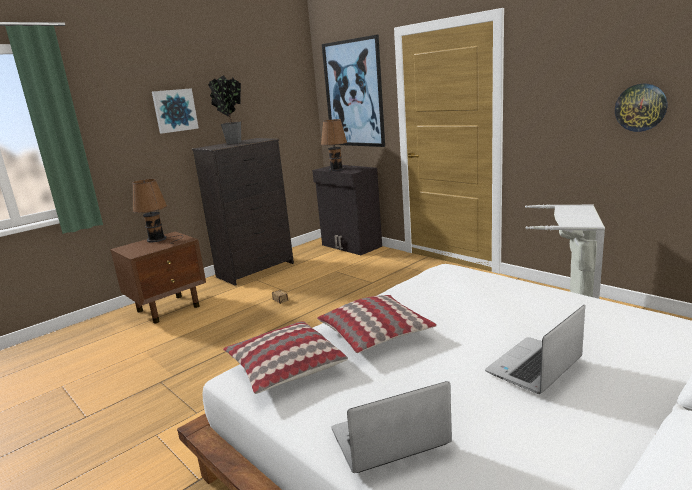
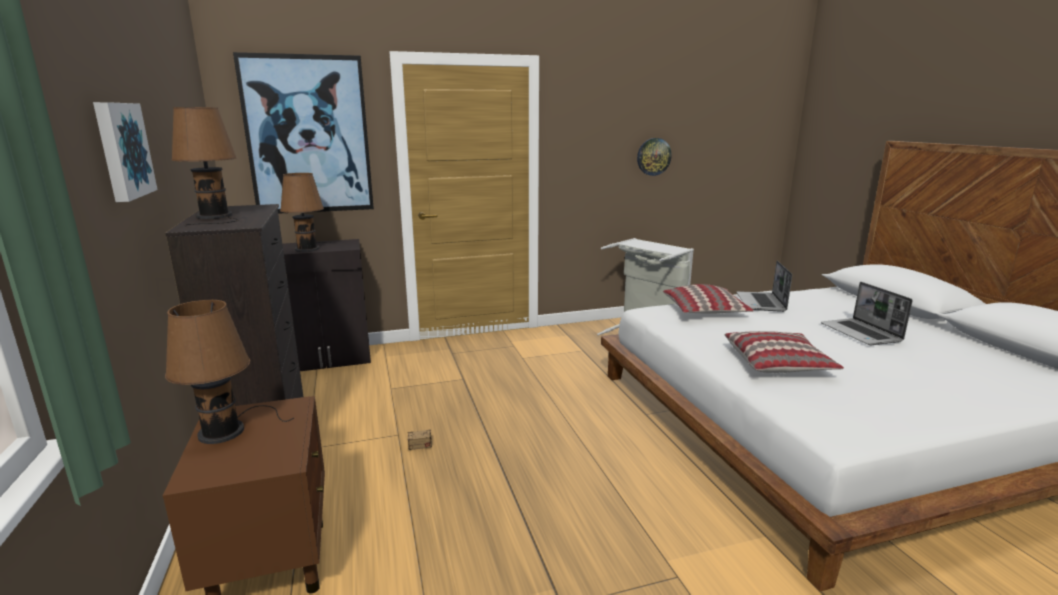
camera: 65 degrees left, 0 degrees up
(231, 143) = (214, 217): potted plant -> brown table lamp
(285, 368) = (832, 411): pillow -> pillow (705, 311)
(389, 439) = (961, 394): laptop -> laptop (761, 303)

